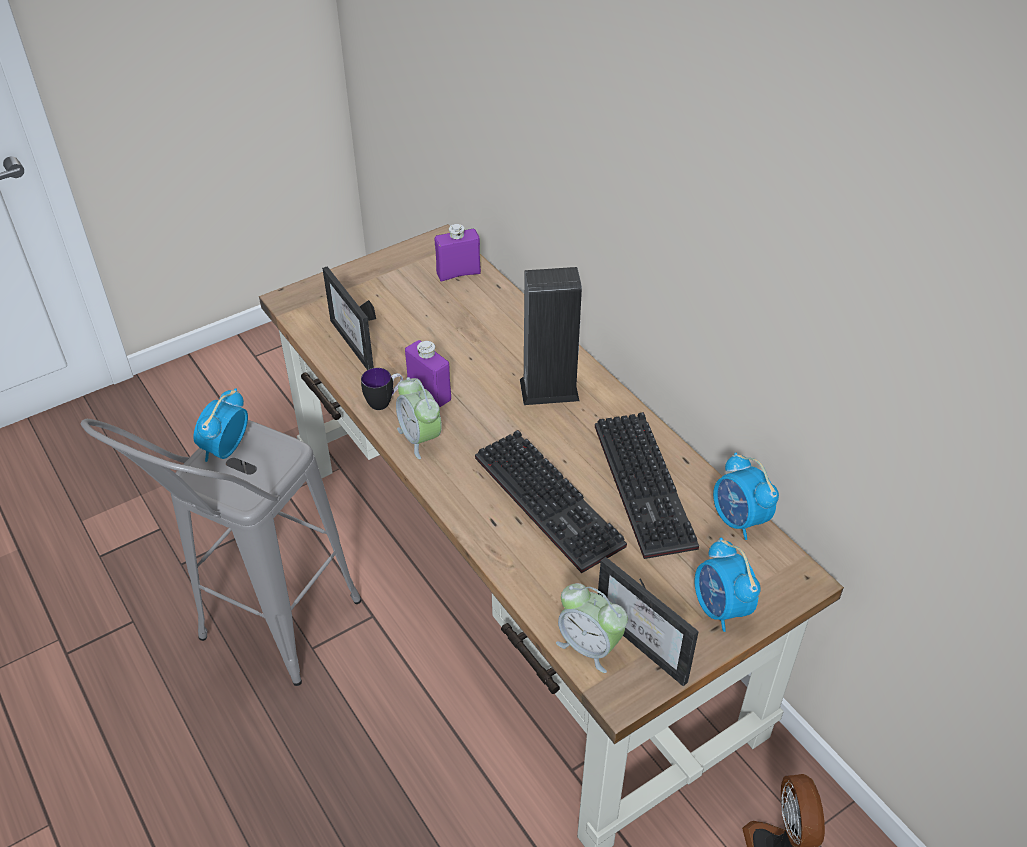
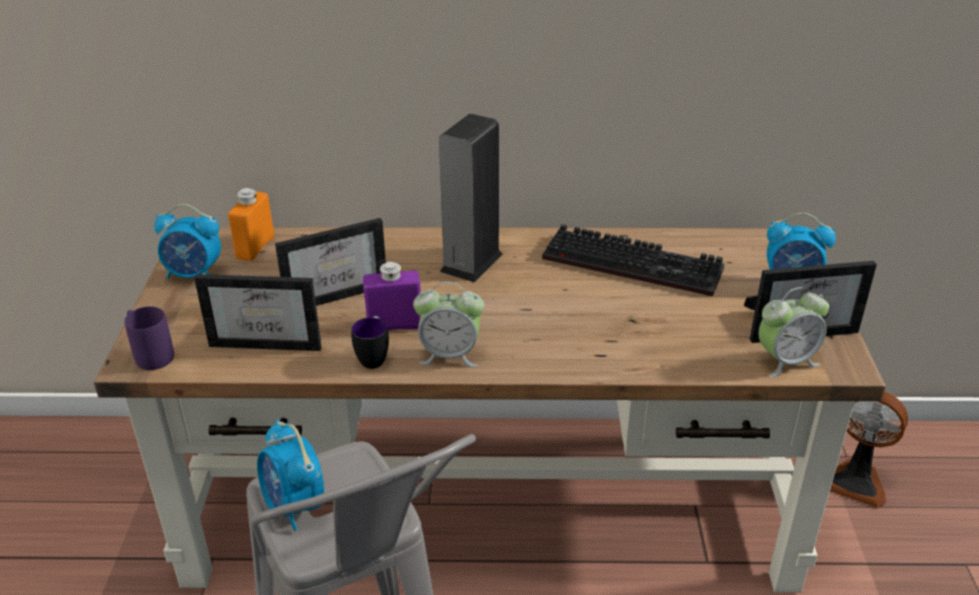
camera: 55 degrees left, 10 degrees down
(302, 301) = (150, 354): none -> purple mug
(442, 342) = (335, 292): none -> picture frame
(458, 273) = (255, 247): purple bottle -> orange bottle
(552, 502) = (607, 314): keyboard -> none
(738, 520) = (708, 240): alarm clock -> alarm clock (194, 274)

